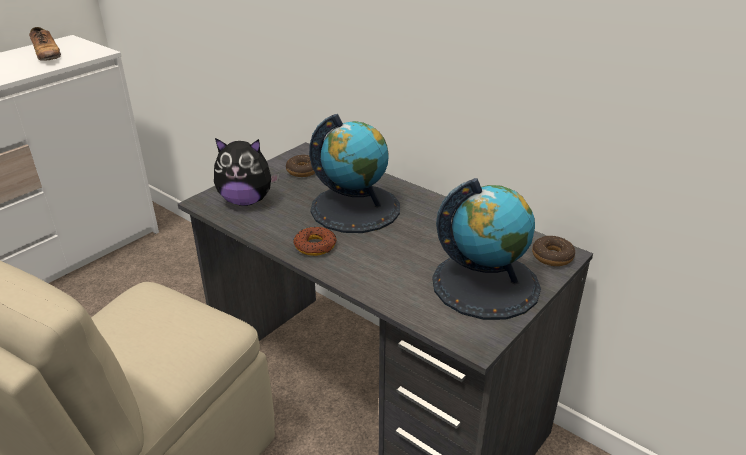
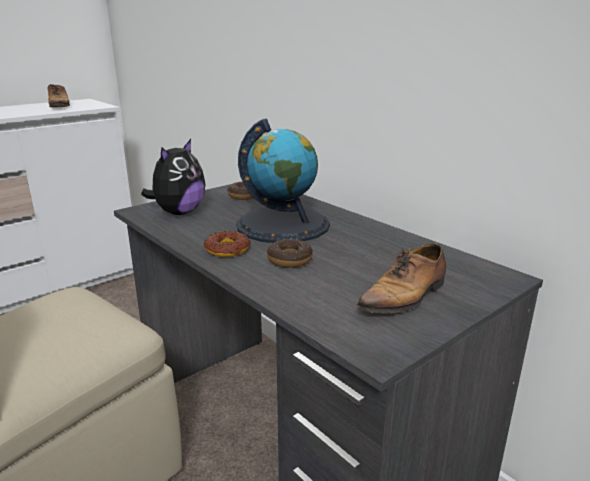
camera: 10 degrees right, 10 degrees down
(246, 201) = (178, 212): plush toy -> plush toy turned 75 degrees counterclockwise
(485, 284) = (405, 296): globe -> shoe
(552, 256) = (491, 278): donut -> donut (289, 260)

